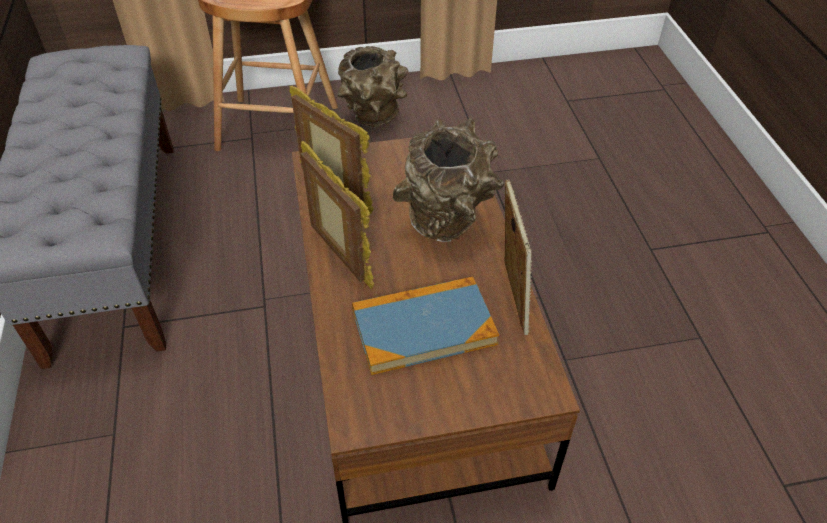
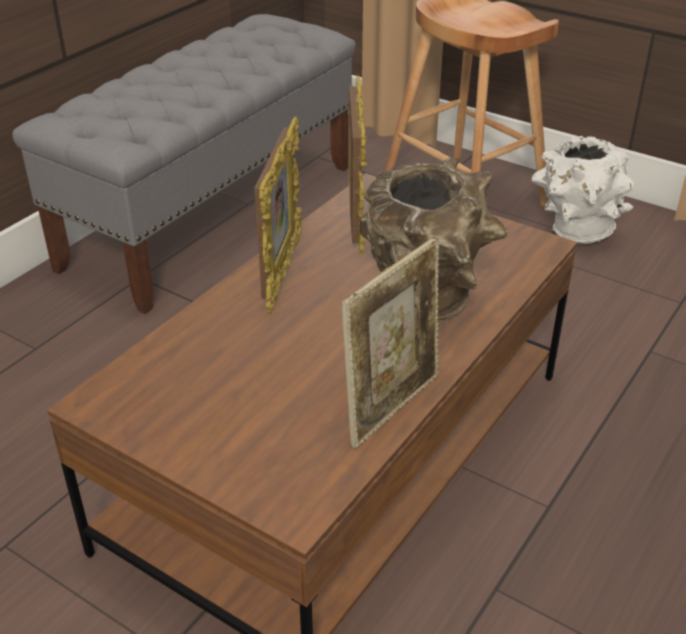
camera: 45 degrees right, 10 degrees down
(373, 119) = (574, 234): brown vase -> white vase
(423, 327) = (266, 373): book -> none

